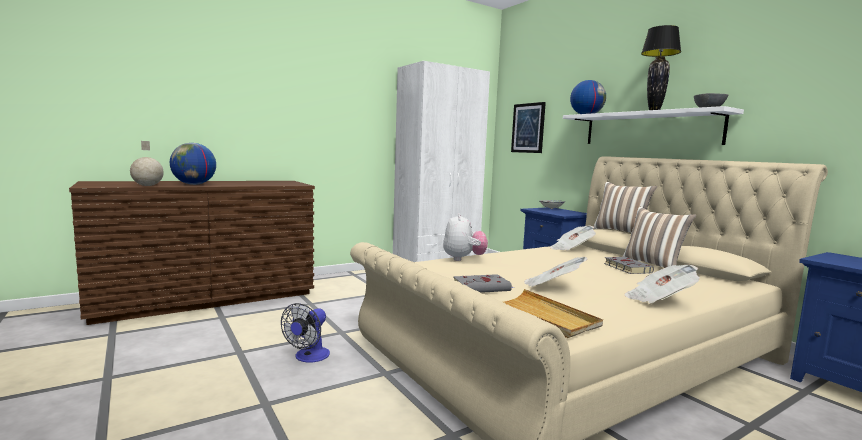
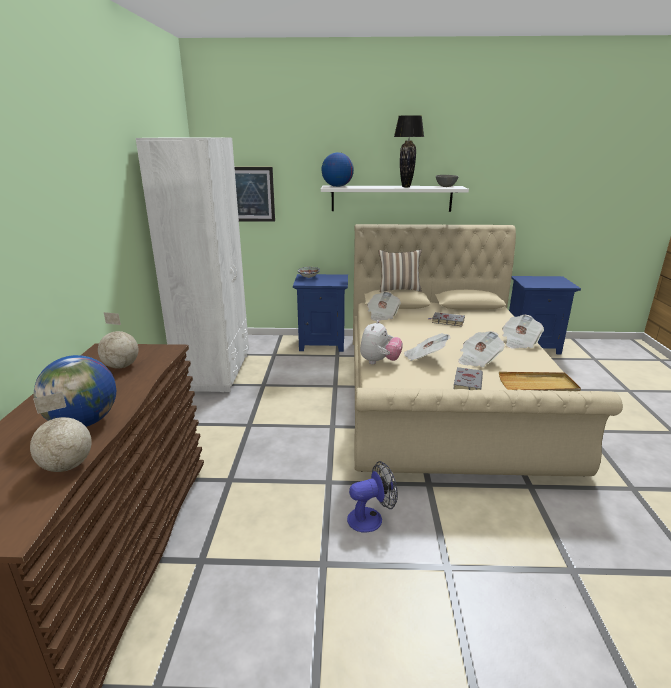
camera: 55 degrees left, 15 degrees up
(267, 183) = (121, 366): none -> globe
(309, 357) = (371, 518): fan -> fan turned 75 degrees counterclockwise
(463, 259) = (379, 362): plush toy -> plush toy turned 75 degrees clockwise
(503, 267) = (425, 357): none -> newspaper
(653, 265) = (444, 311): pillow -> none

